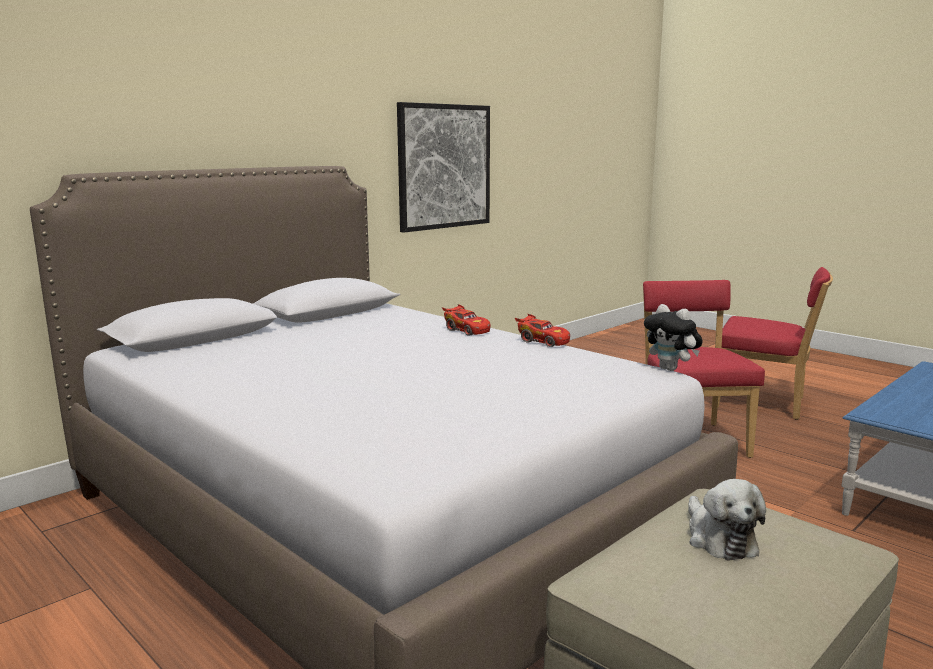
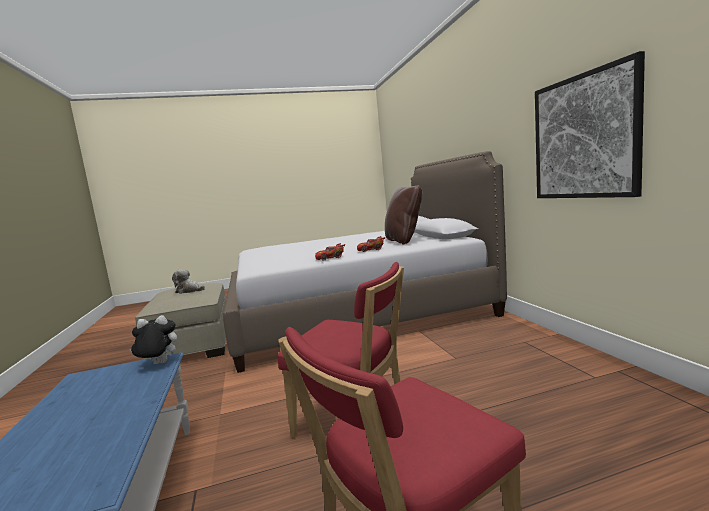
camera: 120 degrees right, 5 degrees down
(374, 324) = (404, 241): none -> brown pillow
(671, 369) = (253, 272): plush toy -> plush toy (158, 364)

